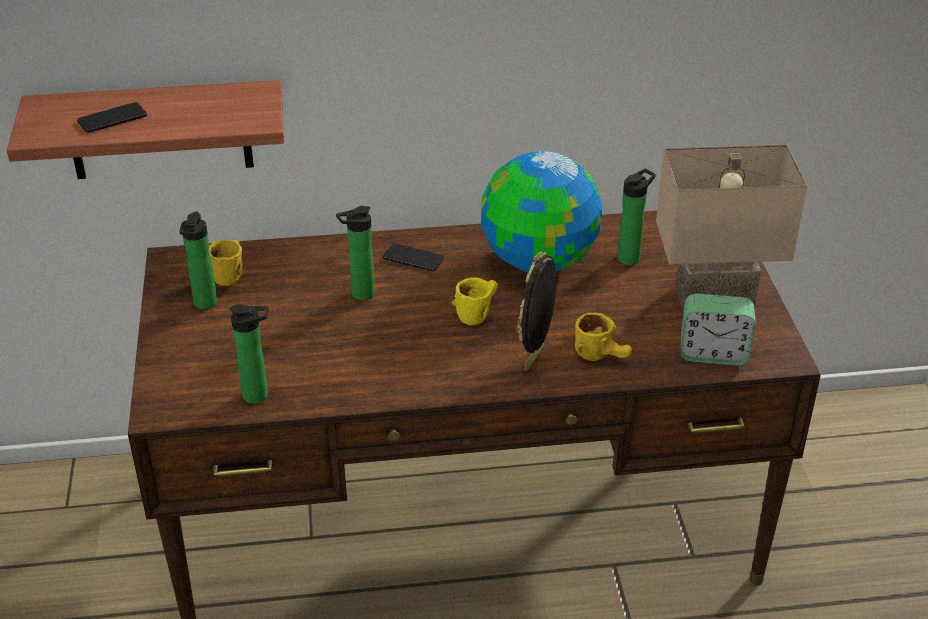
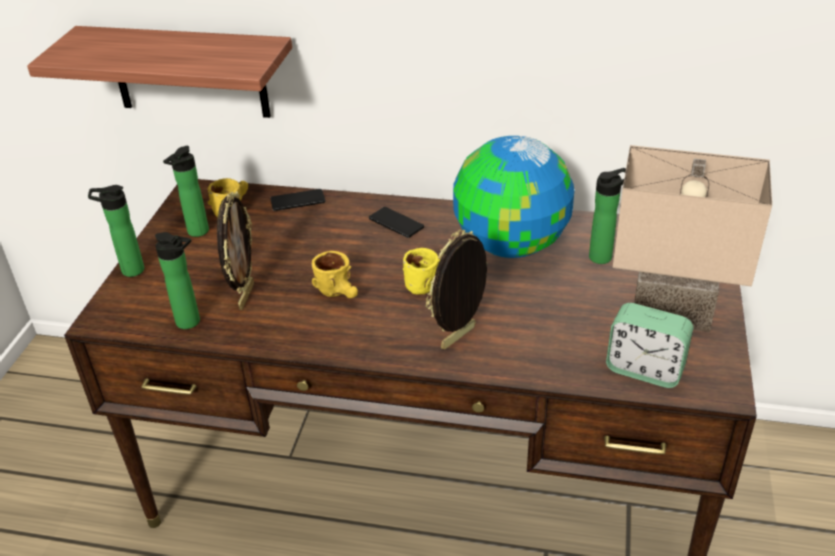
camera: 20 degrees right, 0 degrees up
(112, 119) = (128, 51): phone -> phone (298, 201)
(299, 359) = (245, 296): none -> picture frame
(359, 294) = (330, 247): bottle -> bottle (129, 270)
(603, 355) = (528, 348): yellow mug -> yellow mug (341, 293)

